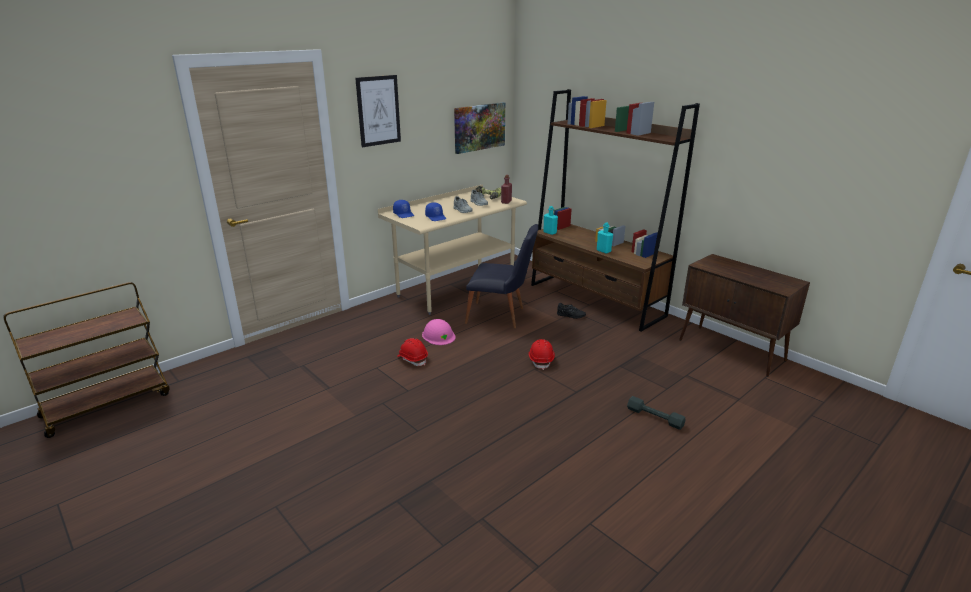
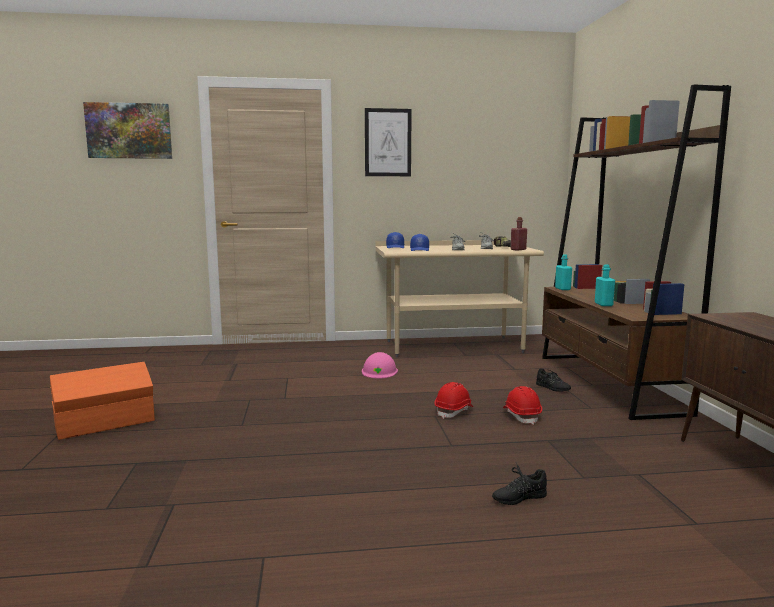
camera: 35 degrees right, 15 degrees down
(108, 404) = (88, 353): brown cart -> none
(301, 477) = (106, 423): none -> orange storage box
(412, 359) = (327, 380): red hard hat -> red hard hat (521, 416)
(479, 127) = (516, 175): picture -> picture (129, 131)
(501, 316) = (467, 372): black chair -> none
(655, 417) = (518, 497): grey dumbbell -> black shoe

